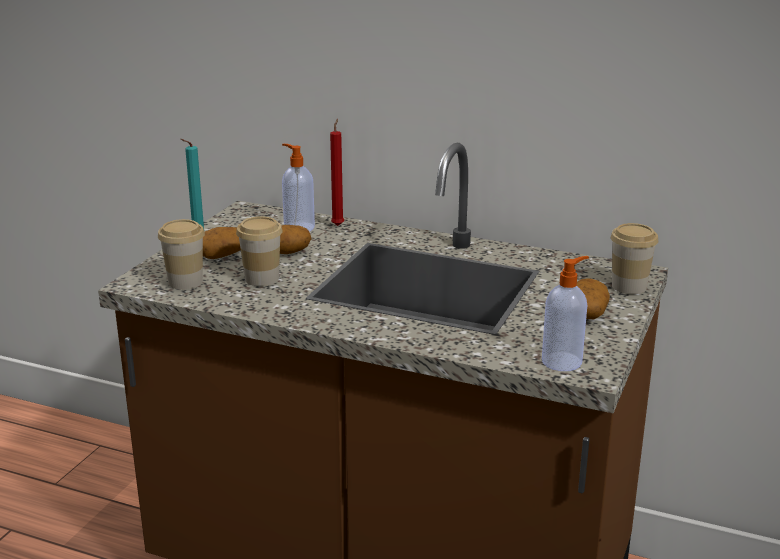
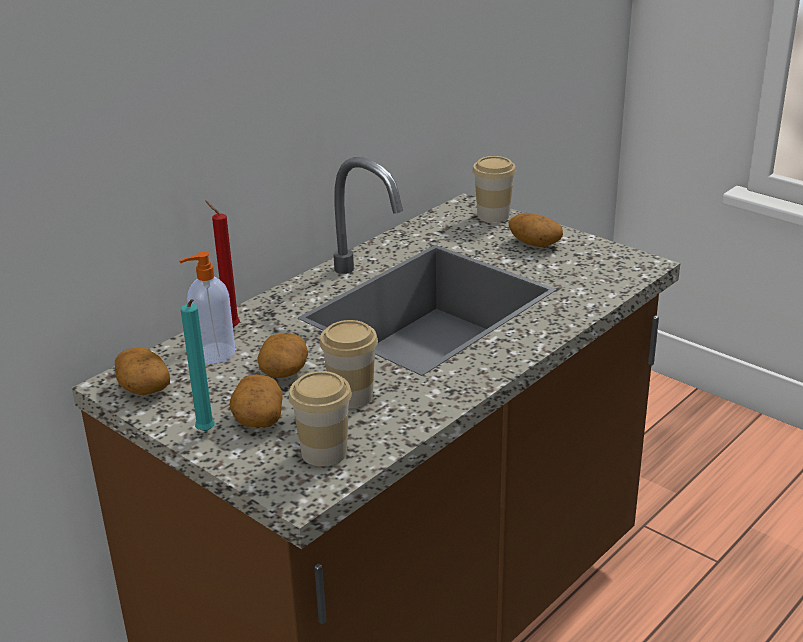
camera: 70 degrees left, 5 degrees up
(245, 217) = (143, 387): none -> potato
(563, 361) = (620, 271): soap dispenser -> none

